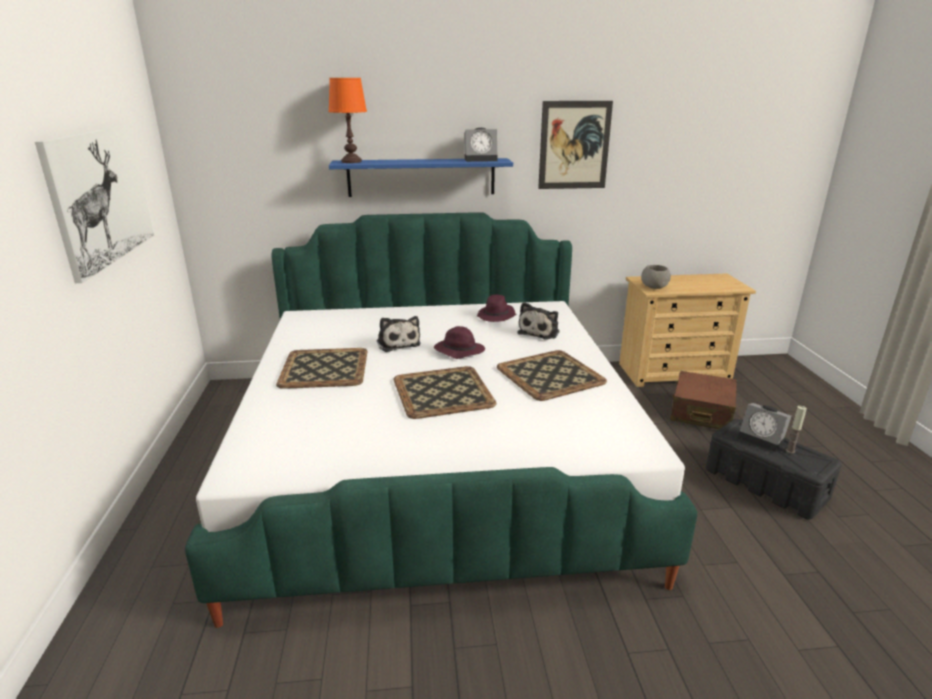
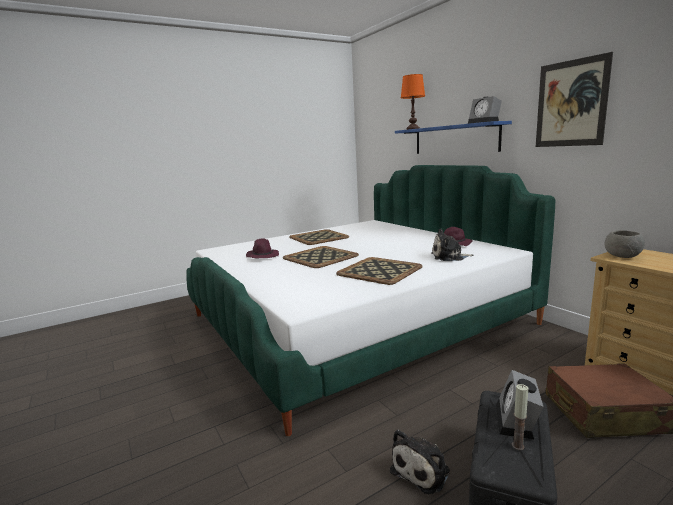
camera: 65 degrees right, 10 degrees down
(101, 196) = (284, 142): picture -> none
(397, 343) = (369, 239): plush toy -> plush toy (422, 469)
(458, 351) = (379, 249): purple hat -> purple hat (262, 256)

